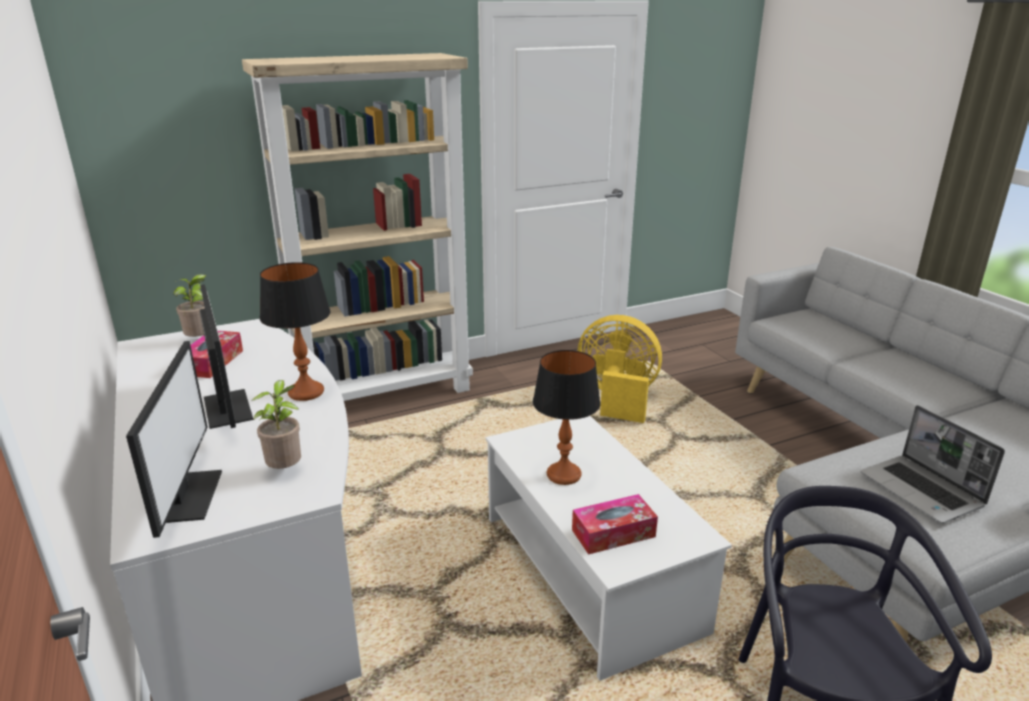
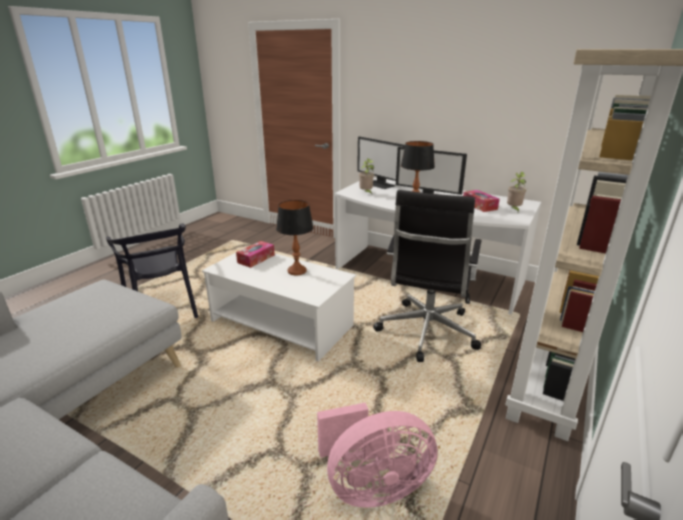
camera: 145 degrees right, 0 degrees up
(414, 472) = (426, 333): none -> black office chair
(617, 398) = (372, 486): yellow fan -> pink fan
(922, 491) = (86, 309): laptop -> none

